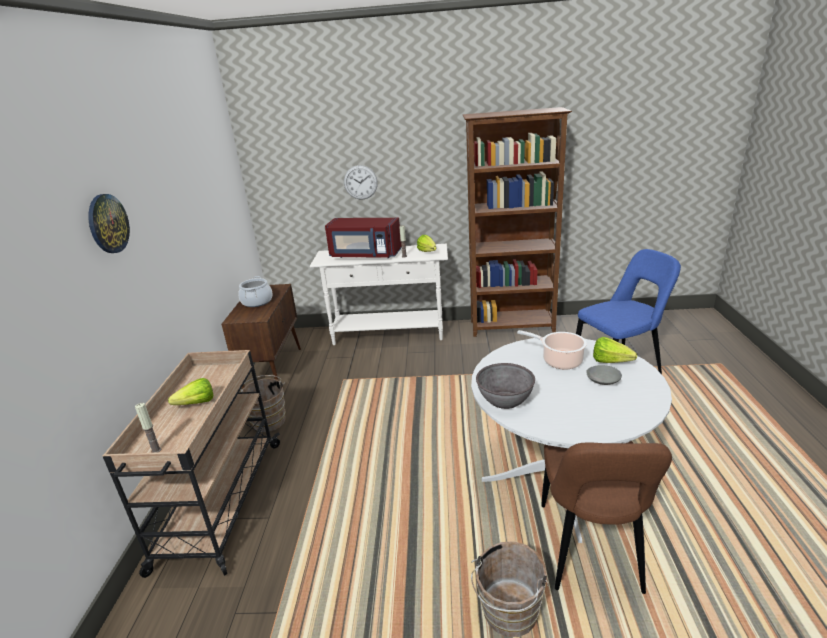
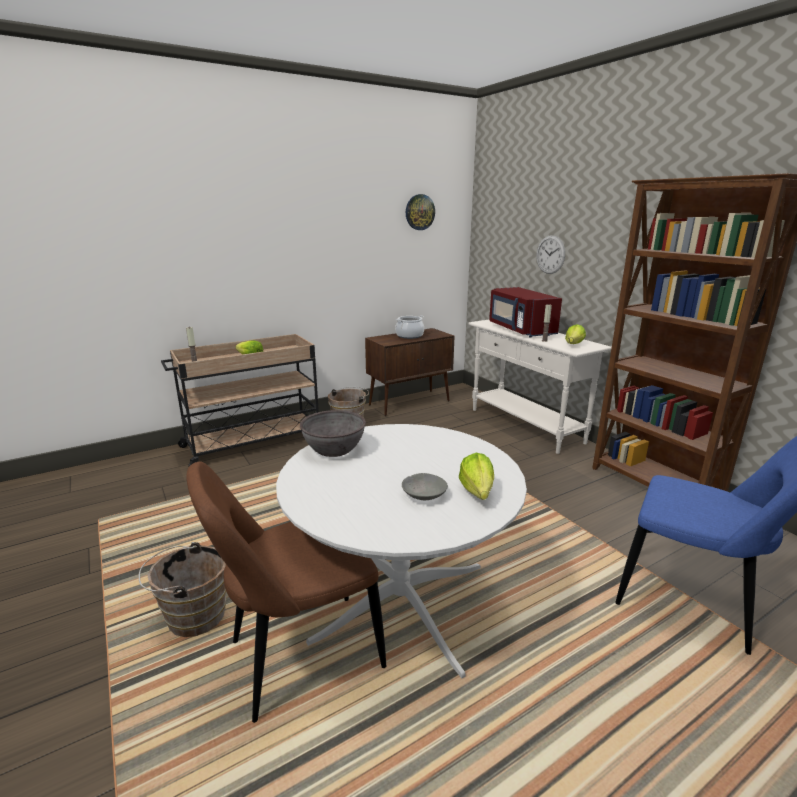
camera: 55 degrees right, 5 degrees down
(107, 223) = (254, 217): wall clock -> wall clock (419, 212)
(559, 361) = (442, 461): cooking pot -> none

